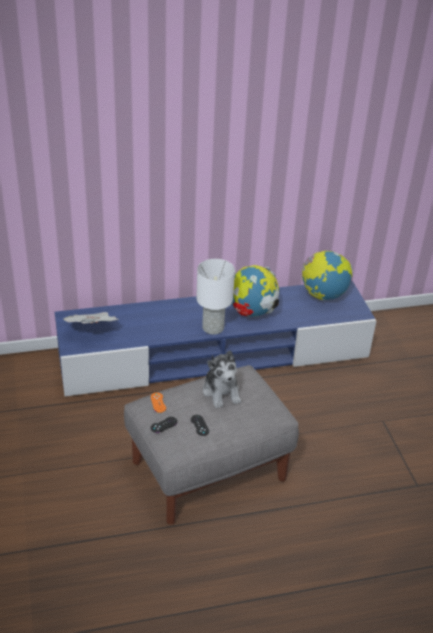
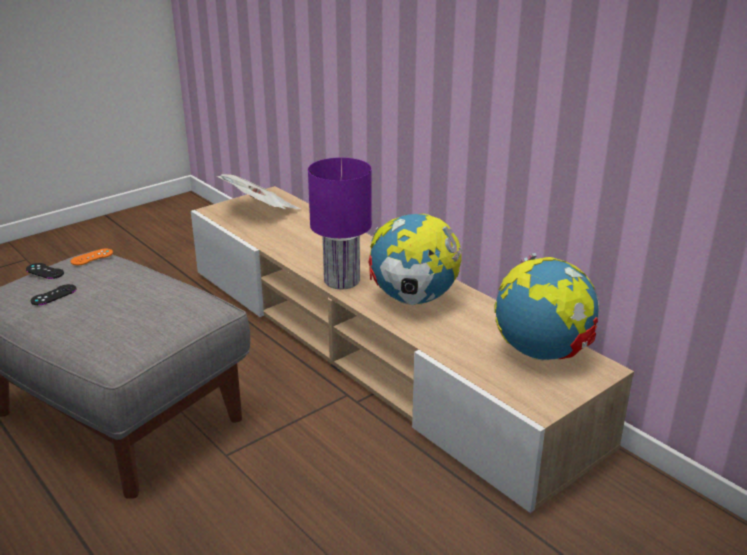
camera: 65 degrees right, 10 degrees down
(213, 328) = (341, 281): white table lamp -> purple table lamp
(215, 355) = (374, 351): blue tv stand -> beige tv stand
(221, 392) = (141, 293): plush toy -> none

